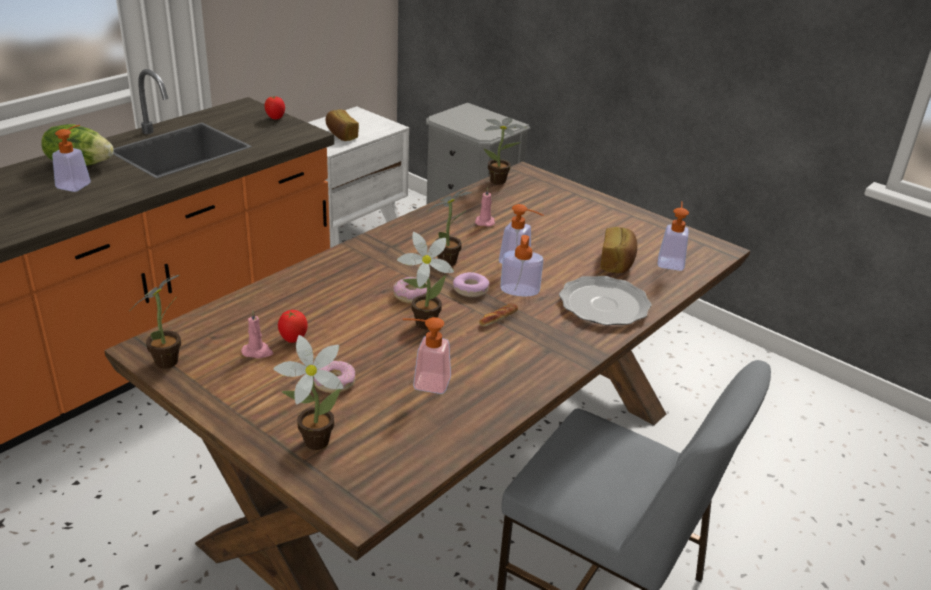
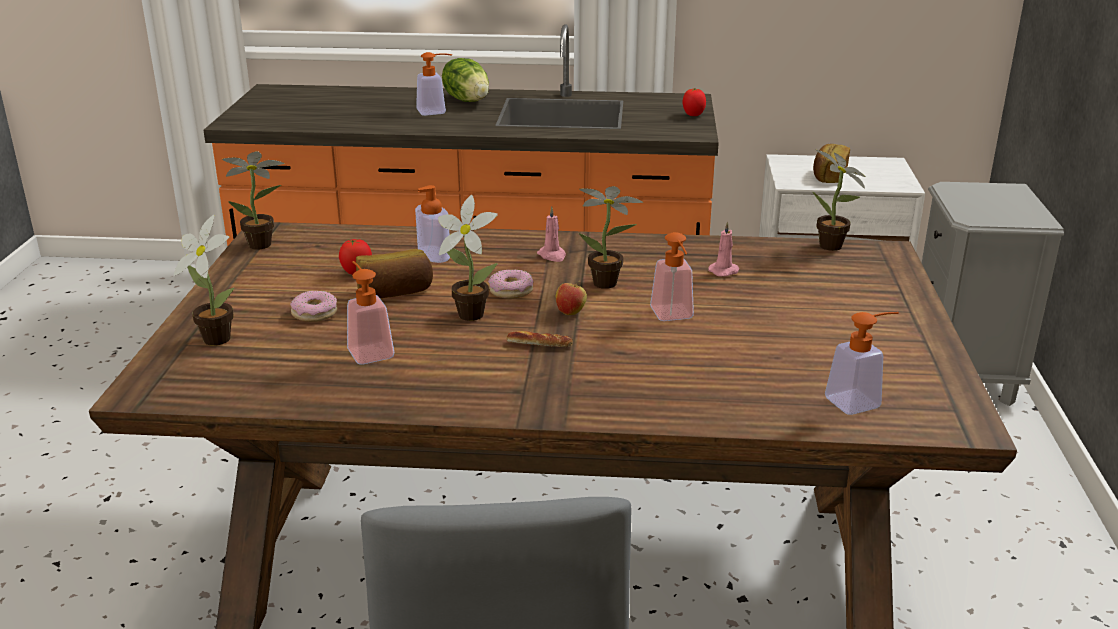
camera: 55 degrees right, 5 degrees down
(257, 352) = (319, 268): pink candle -> pink candle (552, 256)
(470, 290) = (570, 312): donut -> apple
(519, 290) = (615, 336): soap dispenser -> soap dispenser (434, 254)
(604, 304) = (670, 391): plate -> none
(617, 263) = (784, 369): bread -> bread (395, 292)

